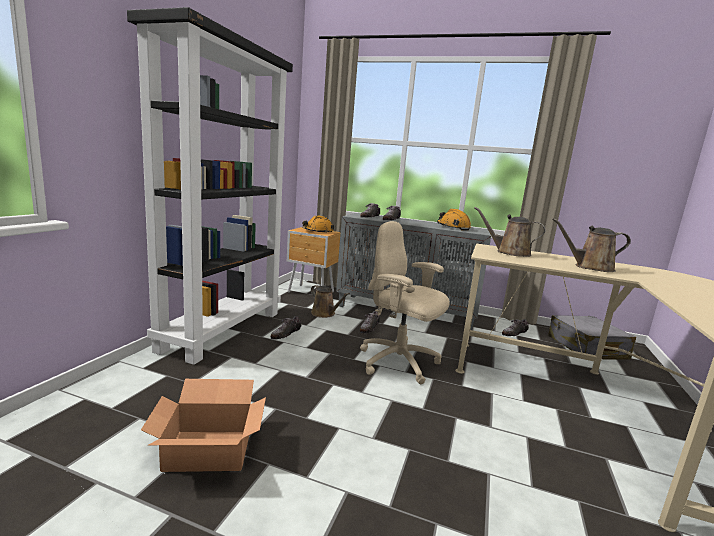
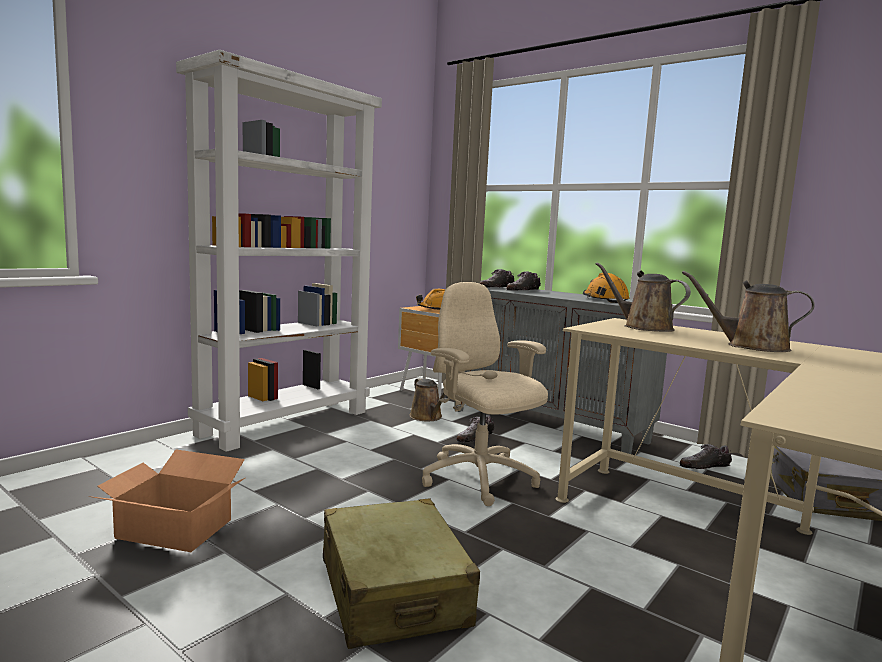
camera: 20 degrees right, 5 degrees down
(223, 330) = (286, 422): black bookcase -> white bookcase
(285, 334) = (357, 433): shoe -> none
(418, 471) = (393, 592): none -> beige suitcase

